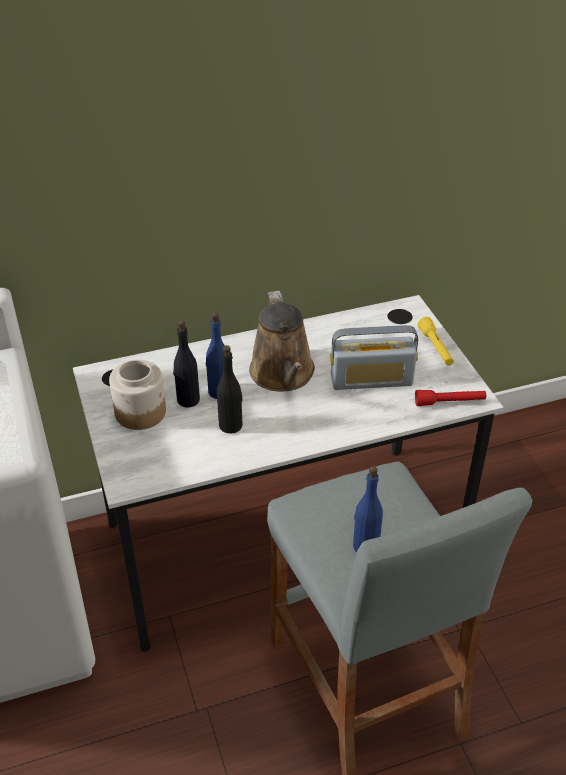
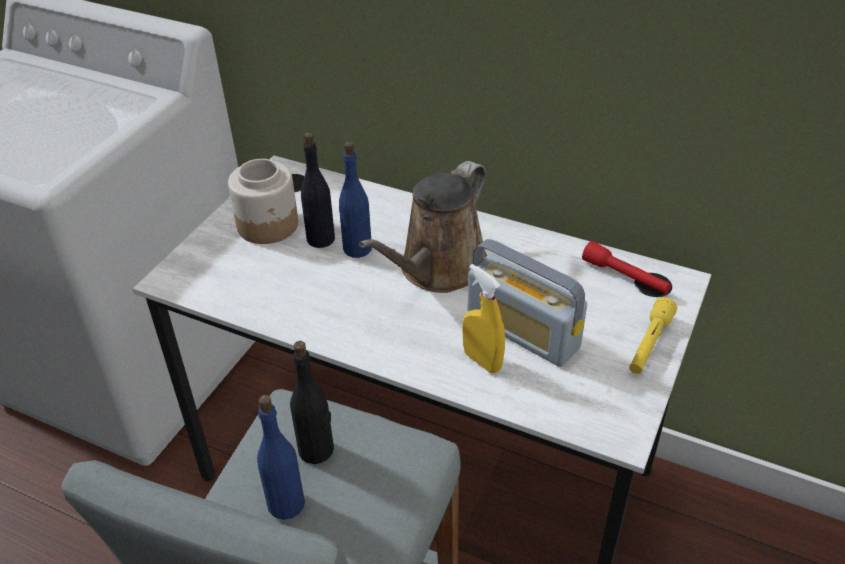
camera: 45 degrees right, 0 degrees up
(231, 425) = (323, 286): black bottle -> black bottle (316, 450)
(371, 407) = (482, 361): none -> yellow spray bottle
(449, 402) = (580, 416): red flashlight -> red flashlight (625, 277)

